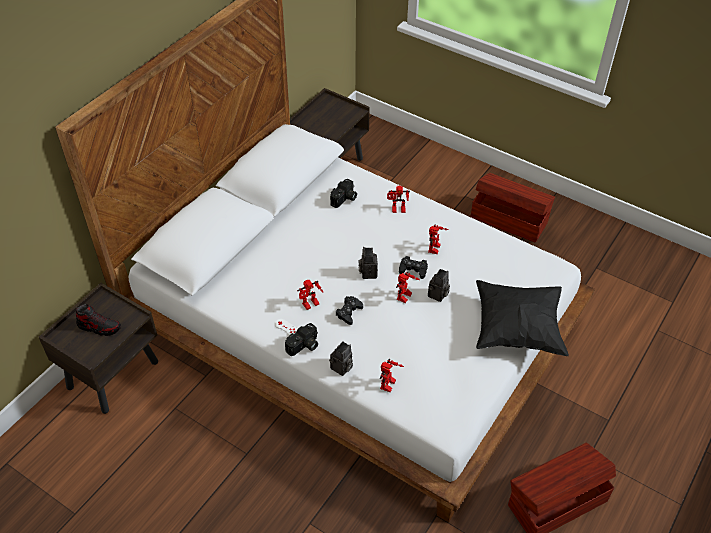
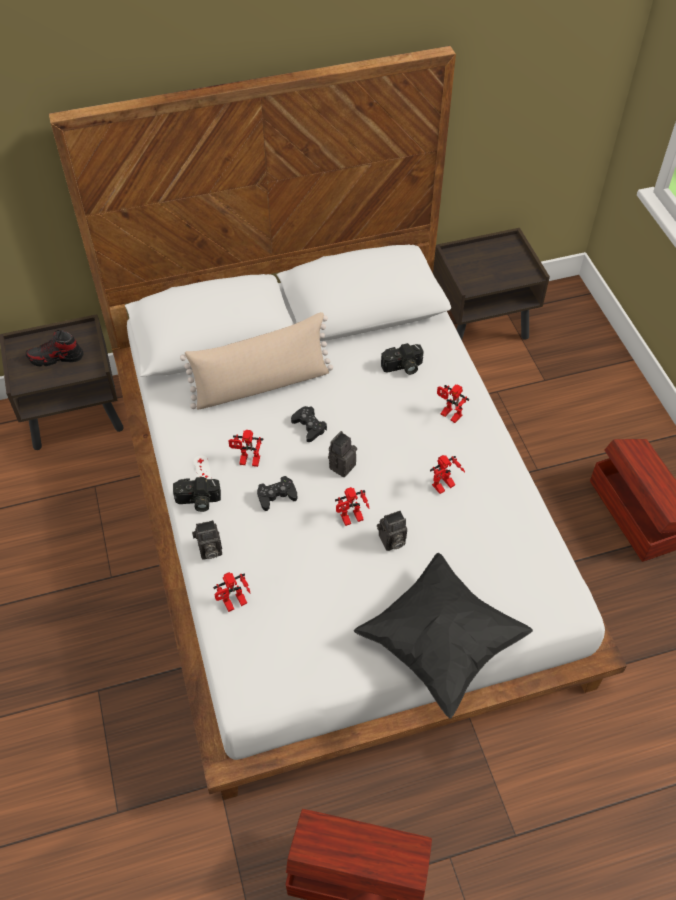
camera: 40 degrees right, 5 degrees up
(99, 327) = (56, 358): shoe -> shoe turned 120 degrees clockwise
(269, 257) = (262, 384): none -> beige pillow
(413, 269) = (394, 494): black game controller -> black game controller (309, 426)

